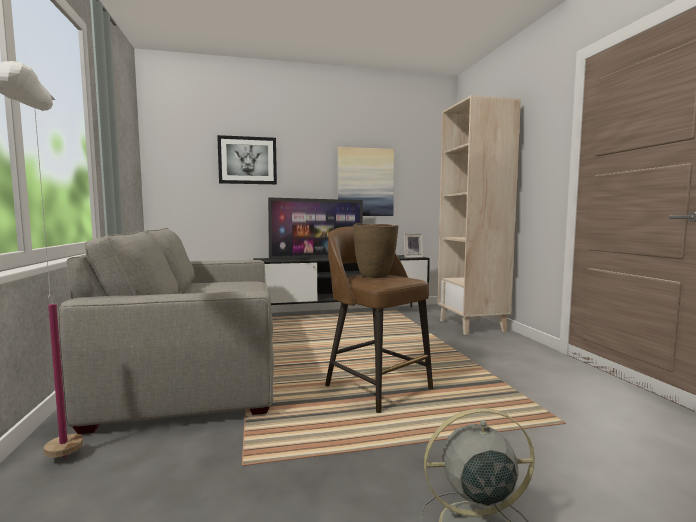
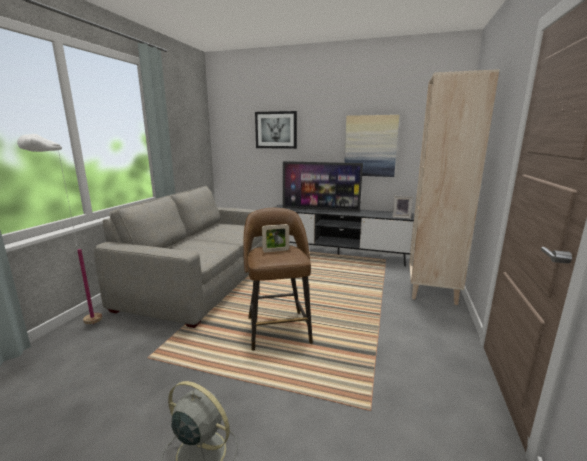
camera: 30 degrees right, 10 degrees up
(375, 276) = (276, 251): brown vase -> picture frame

